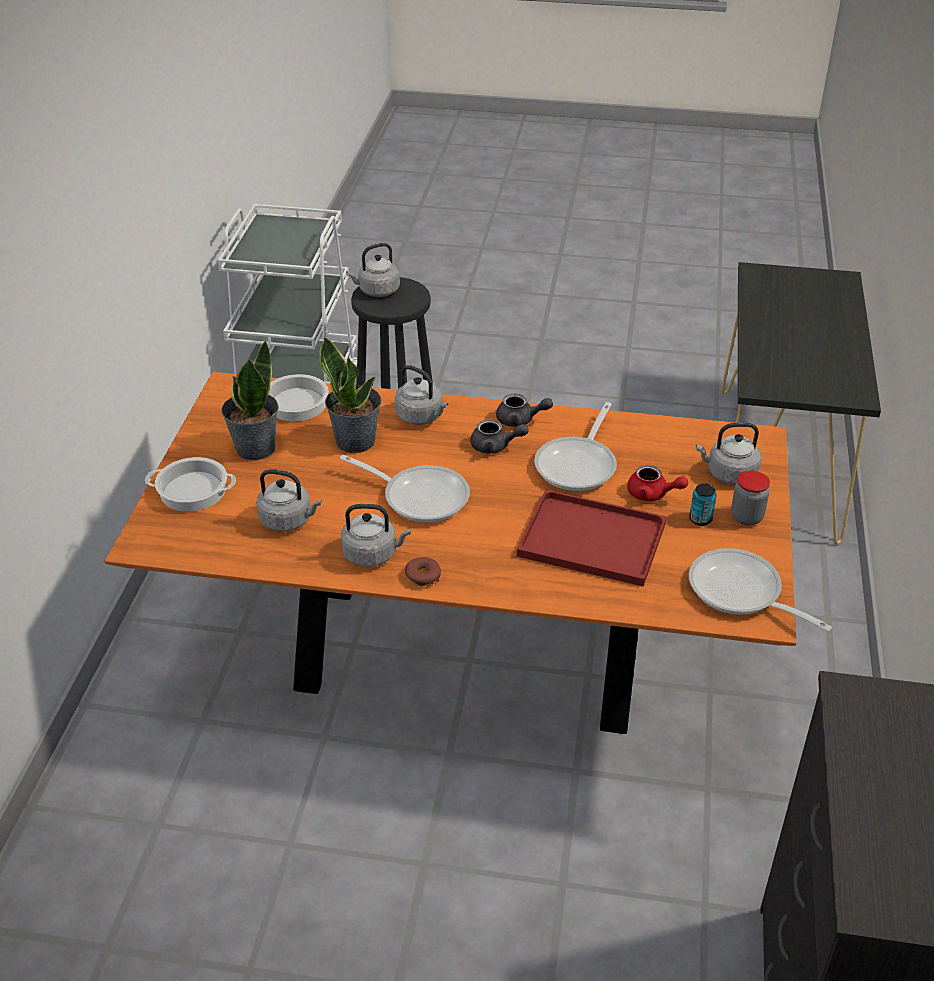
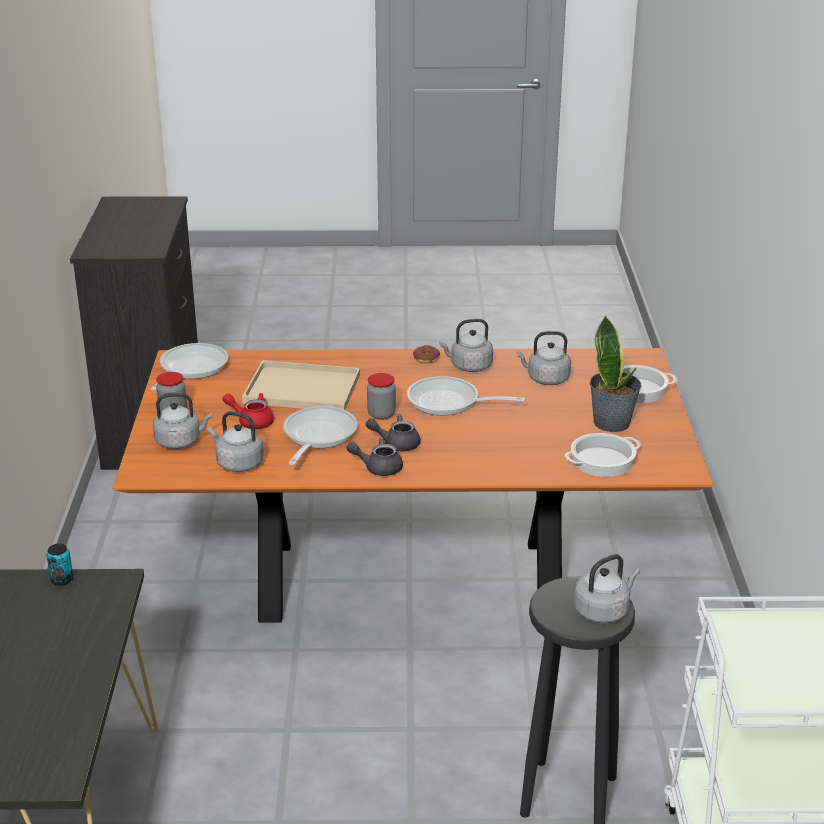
camera: 170 degrees right, 10 degrees down
(355, 440) = (526, 436): potted plant -> none
(421, 417) = (475, 461): grey kettle -> grey kettle (237, 463)
(502, 488) = (381, 414): none -> jar
(595, 539) = (299, 389): red tray -> beige tray
(700, 519) = (212, 408): can -> can (62, 580)
(741, 593) = (190, 369): frying pan -> frying pan turned 105 degrees counterclockwise

